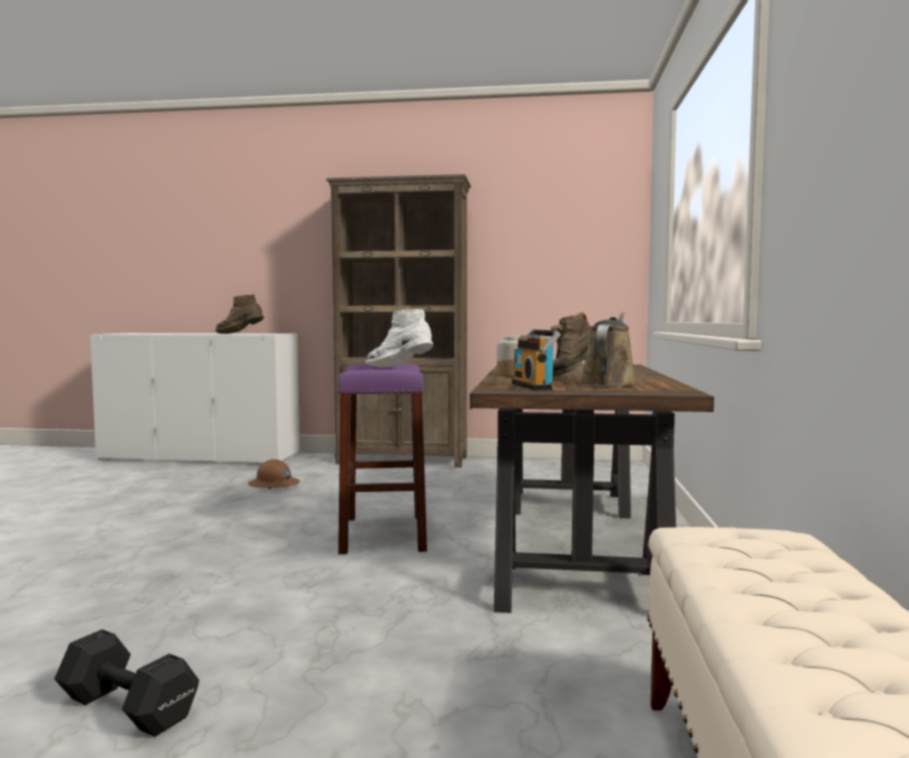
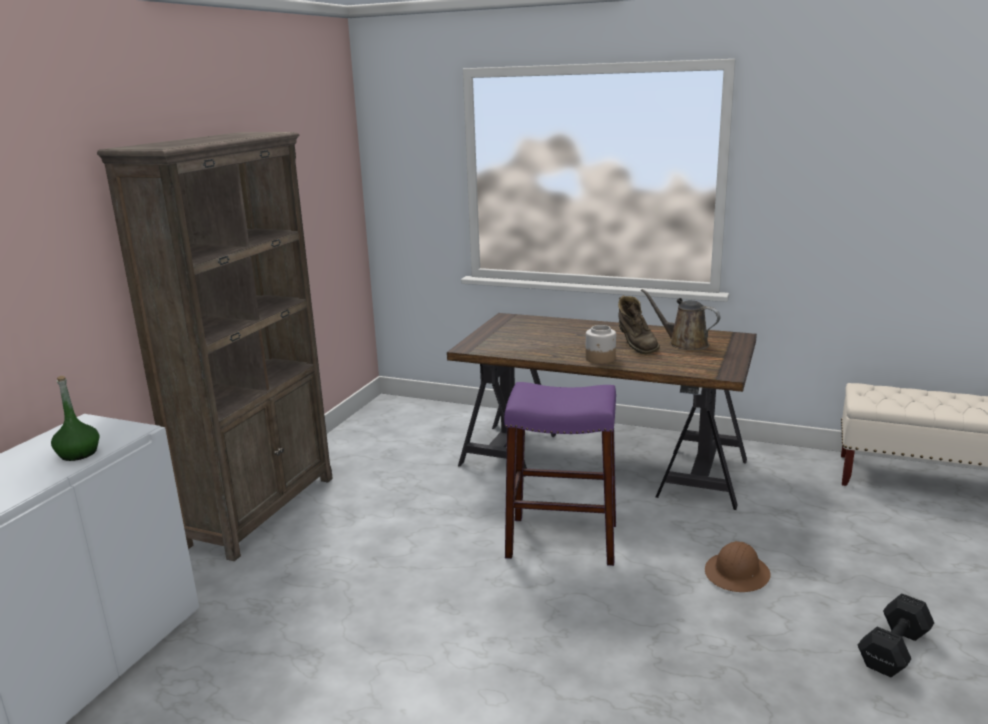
camera: 75 degrees left, 15 degrees up
(240, 333) = (79, 454): brown boot -> green bottle
(274, 484) = (319, 611): brown hard hat -> brown hard hat (737, 574)
(400, 369) = (570, 389): white boot -> none
(534, 386) = (699, 362): radio -> none

